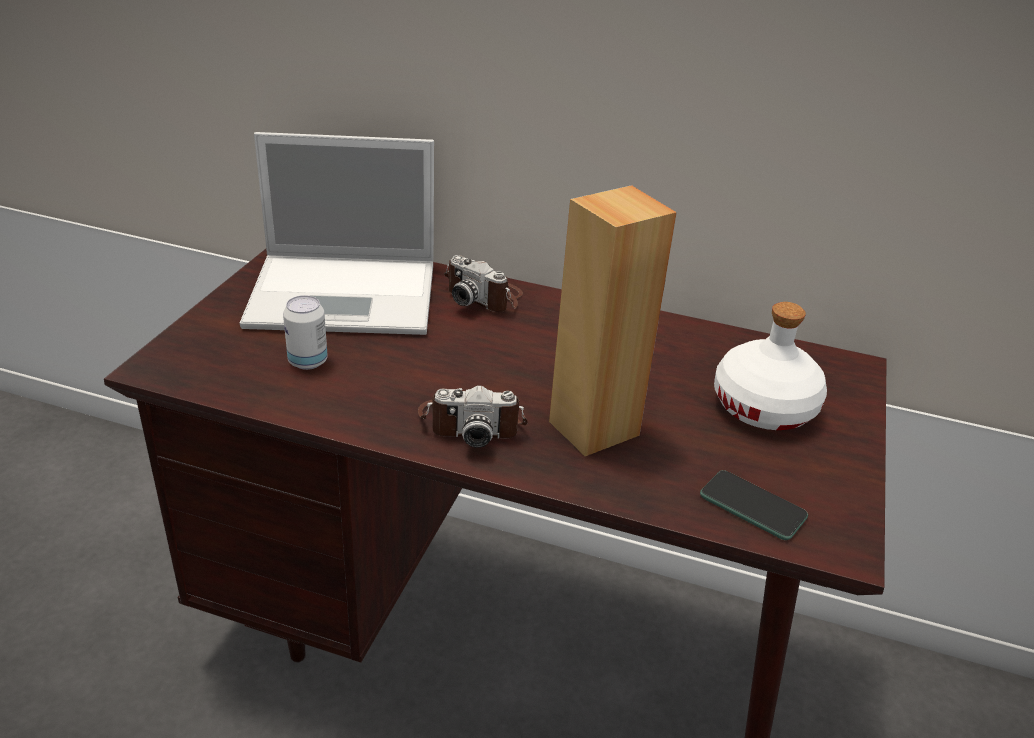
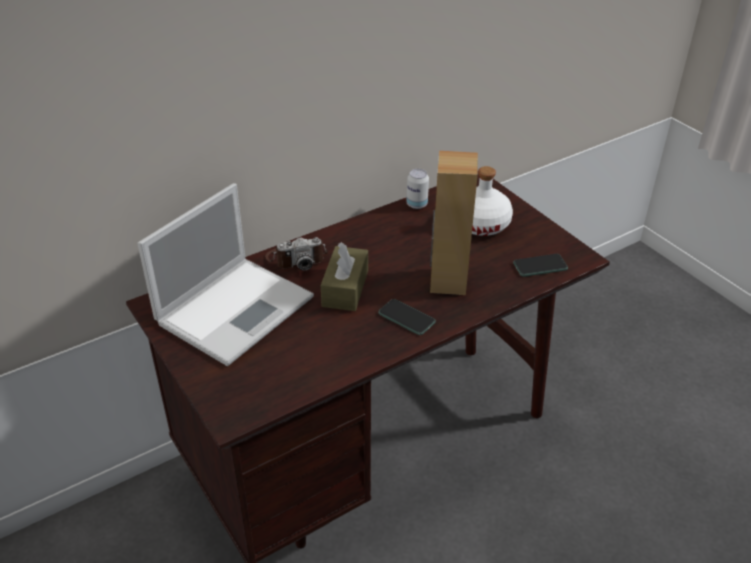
camera: 50 degrees left, 5 degrees up
(308, 361) = (292, 352): can -> can (416, 204)
(471, 351) = (345, 288): none -> brown tissue box
(472, 422) = (406, 318): camera -> phone

